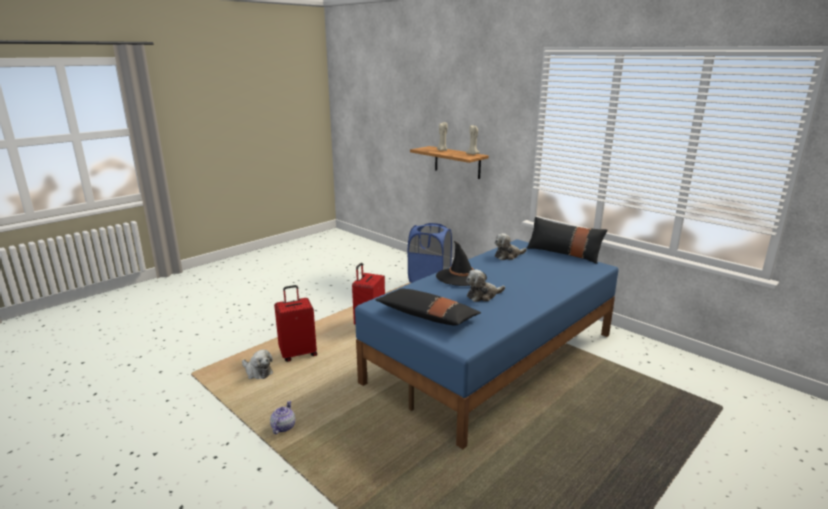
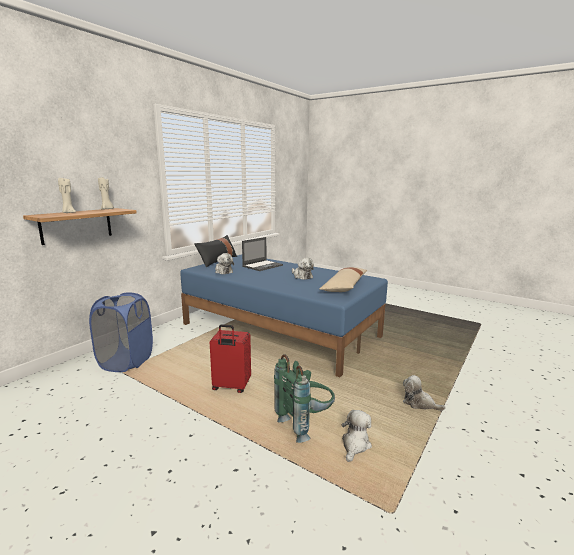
camera: 100 degrees left, 5 degrees down
(283, 427) = (419, 403): teapot -> plush toy
(298, 353) = (305, 423): red suitcase -> green backpack
(427, 316) = (344, 287): black pillow -> beige pillow
(461, 277) = (271, 281): black hat -> none
(541, 276) = (263, 266): none -> laptop

